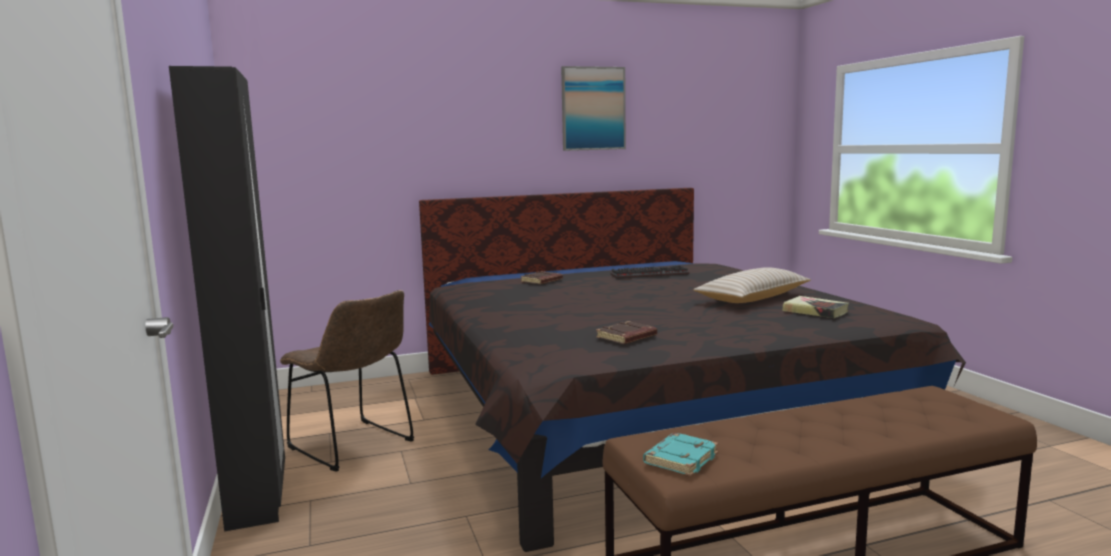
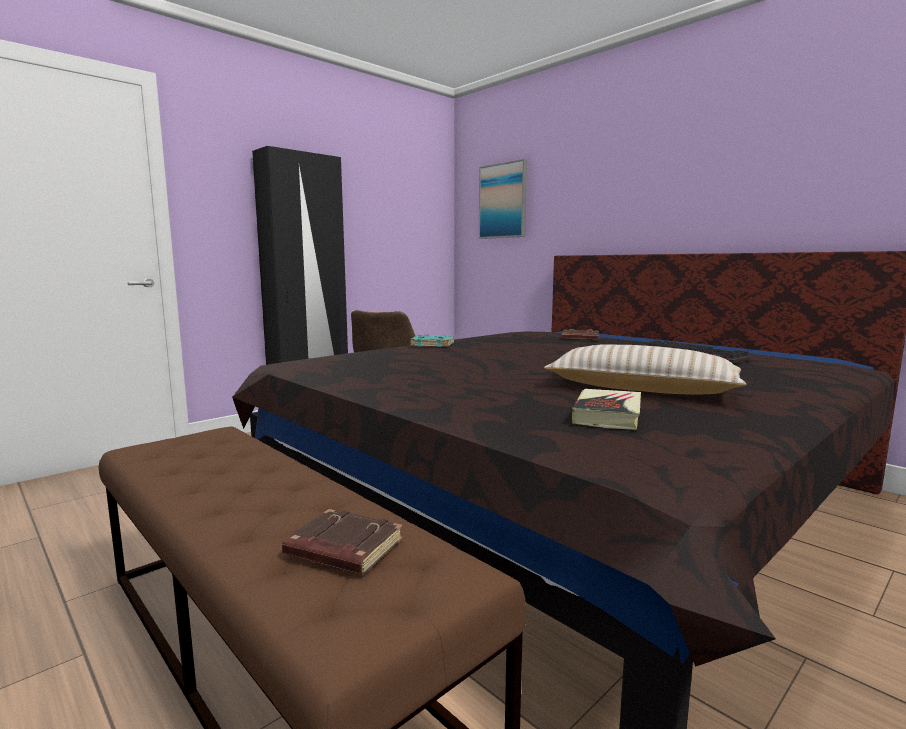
camera: 65 degrees right, 0 degrees up
(593, 109) = (754, 145): picture -> picture (503, 201)
(627, 337) = (378, 368): brown book -> brown book (342, 549)
(680, 458) = (173, 447): turquoise book -> turquoise book (433, 344)

